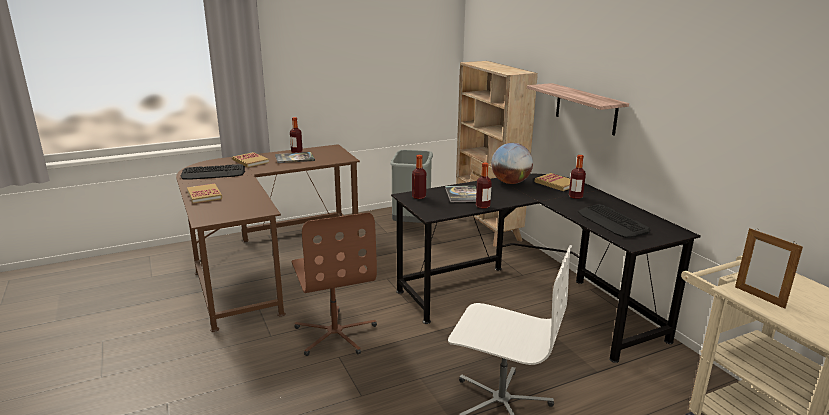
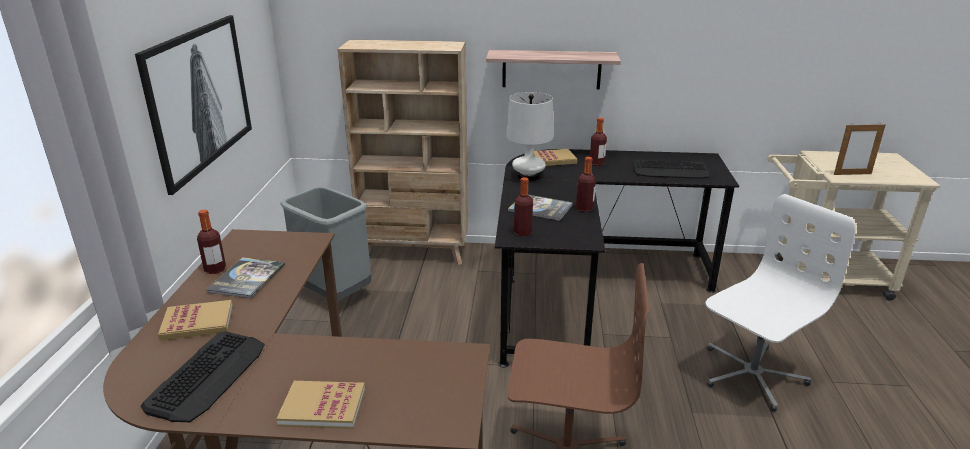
camera: 60 degrees left, 5 degrees up
(356, 70) = (200, 97): none -> picture
(510, 182) = (528, 176): globe -> white table lamp

